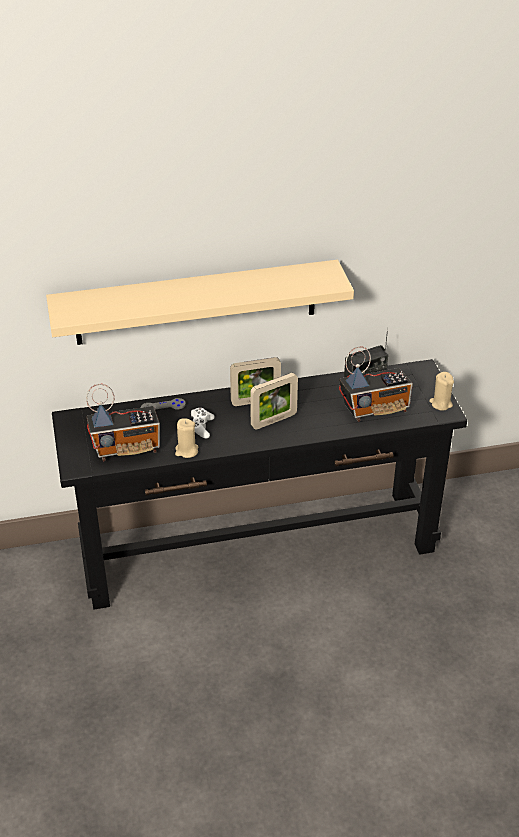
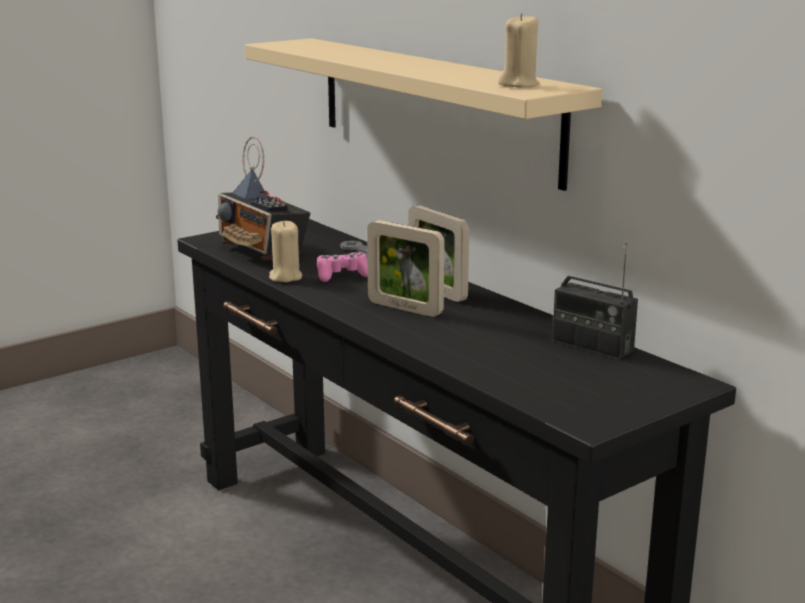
camera: 65 degrees right, 20 degrees down
(200, 427) = (343, 275): white game controller -> pink game controller
(375, 409) = (519, 365): radio -> none
(441, 403) = (608, 413): beige candle -> beige candle (519, 85)

